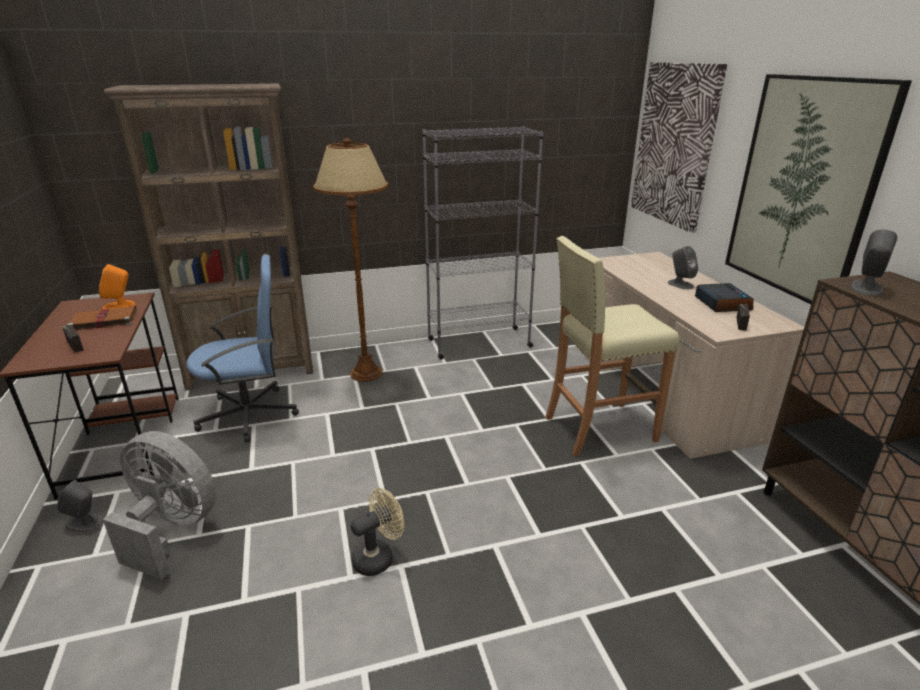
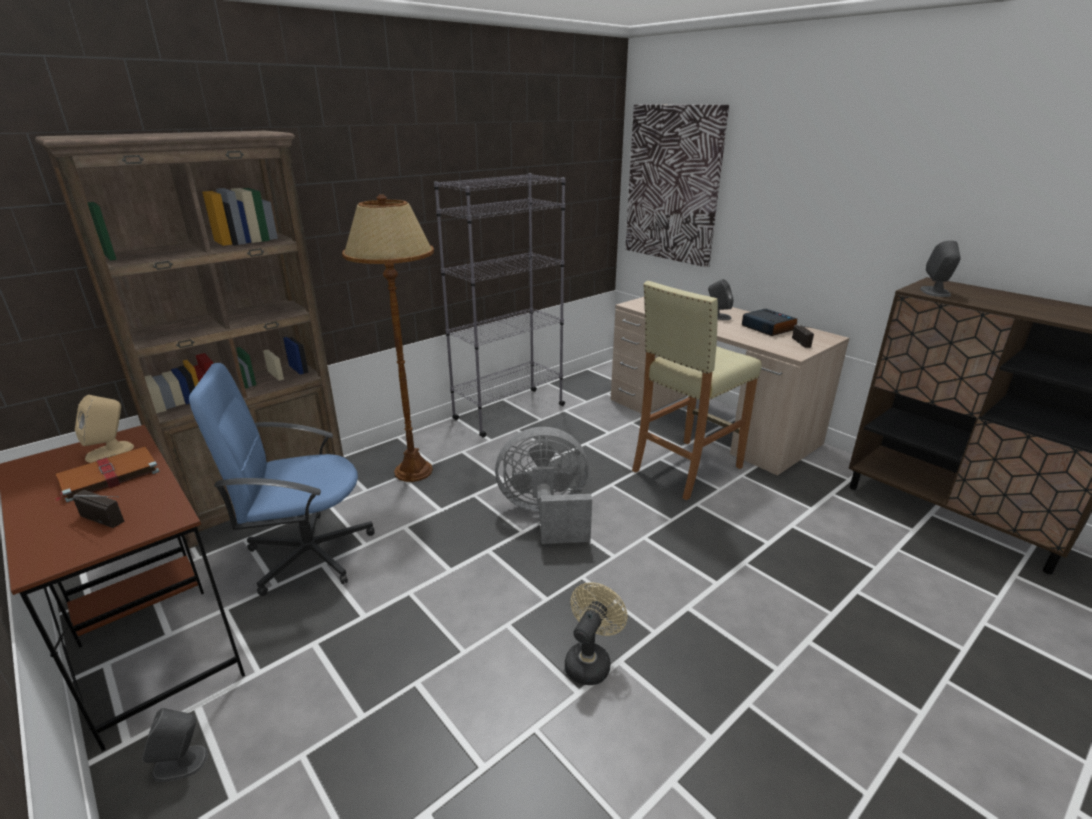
camera: 25 degrees left, 0 degrees up
(119, 306) = (110, 452): orange speaker -> beige speaker
(171, 529) = (319, 723): grey fan -> grey fan (546, 515)
(250, 414) = (308, 553): blue office chair -> blue office chair turned 150 degrees counterclockwise
(803, 189) = (828, 215): picture -> none

